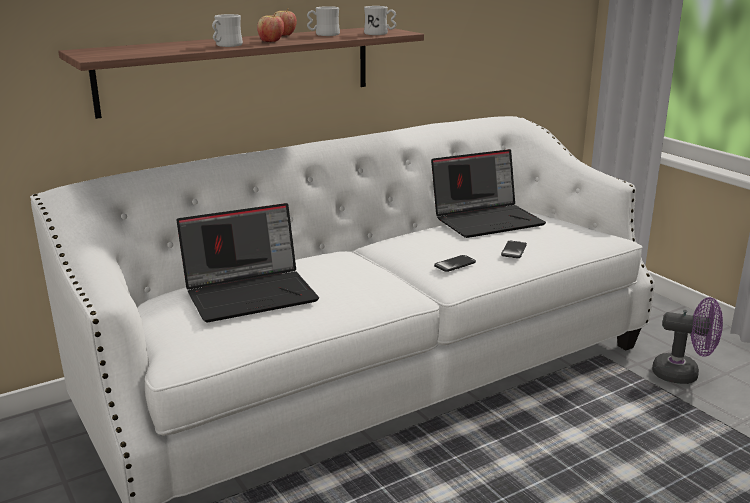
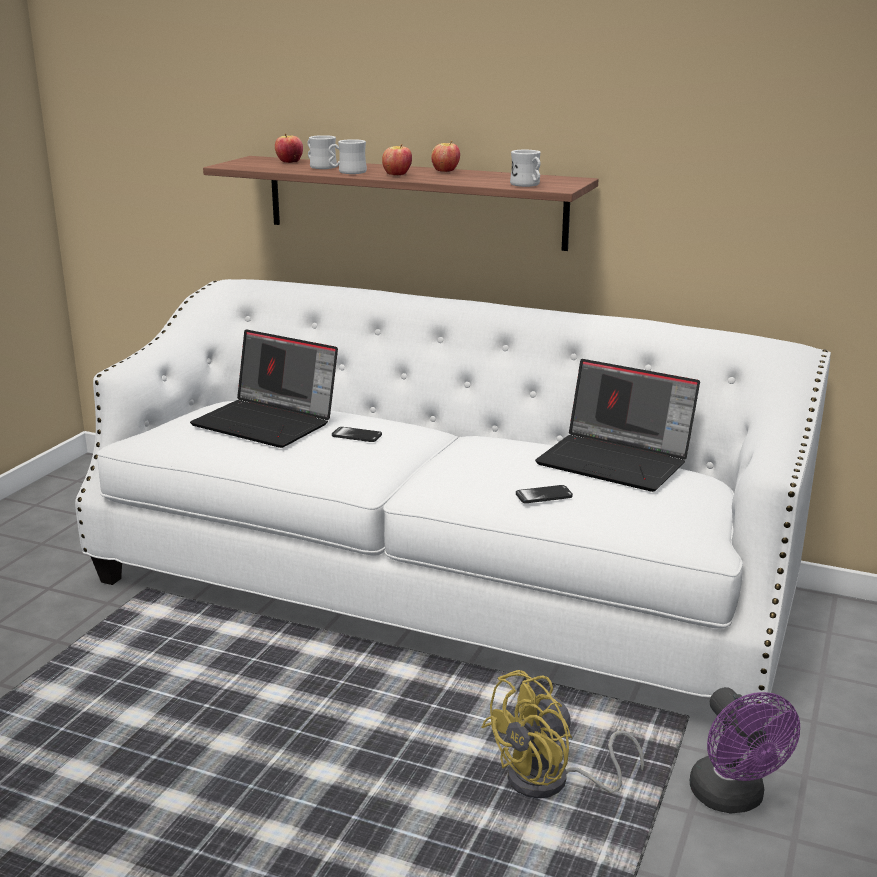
camera: 55 degrees right, 0 degrees up
(135, 48) = (289, 162): none -> apple
(323, 35) = (478, 177): white mug -> white mug (320, 167)
(455, 264) = (457, 479): phone -> phone (356, 436)
(632, 421) = (551, 782): none -> yellow fan

